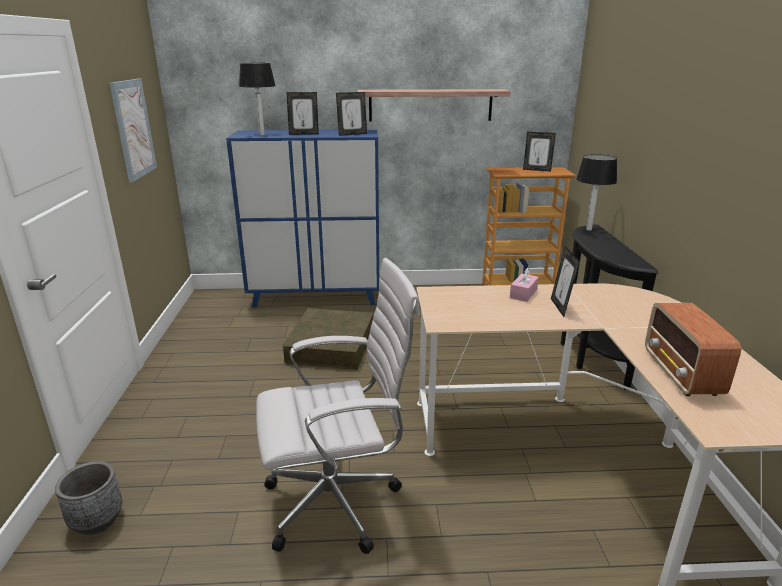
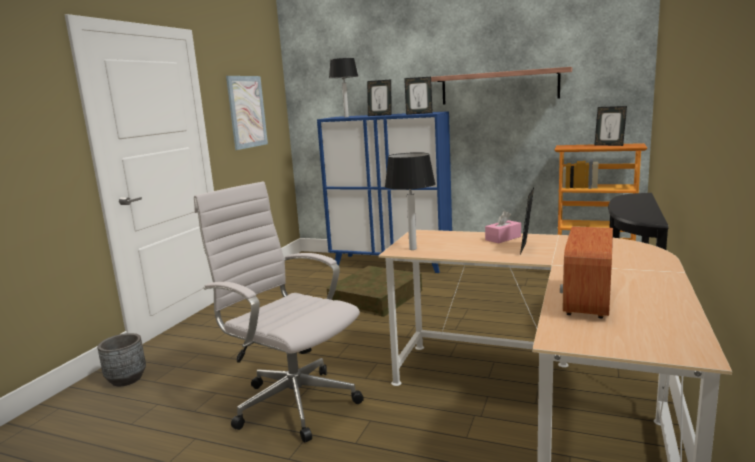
camera: 25 degrees right, 10 degrees down
(338, 502) = (292, 402): white office chair -> white office chair turned 150 degrees counterclockwise
(588, 229) = (633, 196): table lamp -> table lamp (412, 249)

